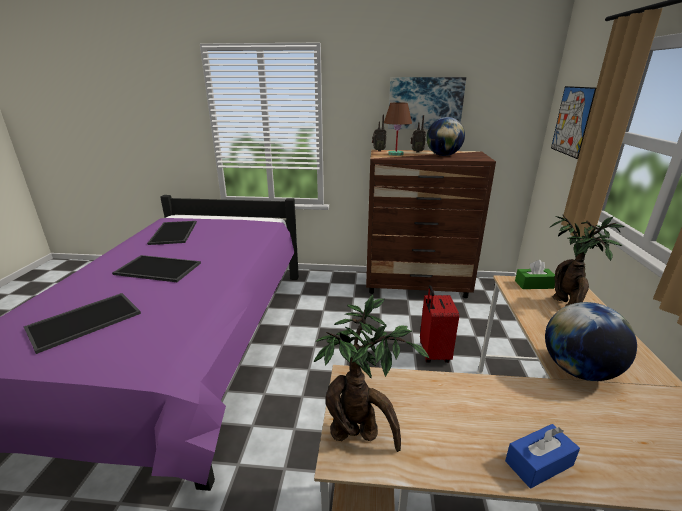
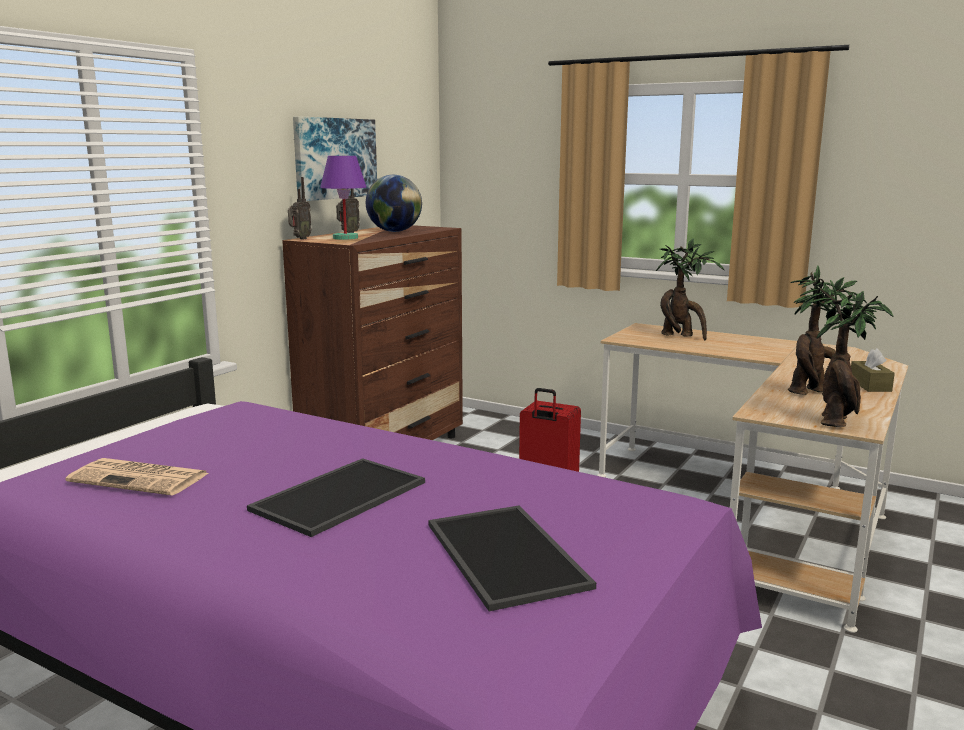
camera: 65 degrees left, 10 degrees down
(174, 233) = (141, 478): tray -> newspaper
(395, 154) = (345, 238): brown table lamp -> purple table lamp
(453, 411) = (813, 392): none -> potted plant
(534, 284) = (634, 335): green tissue box -> none
(538, 463) = (870, 385): blue tissue box -> brown tissue box
(572, 121) = (502, 171): picture -> none
(578, 370) = (774, 355): globe -> none

